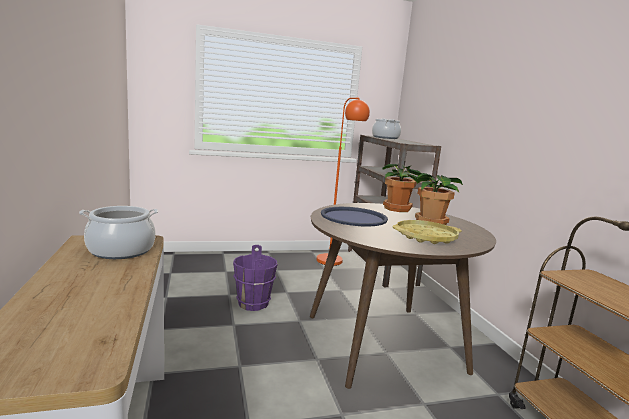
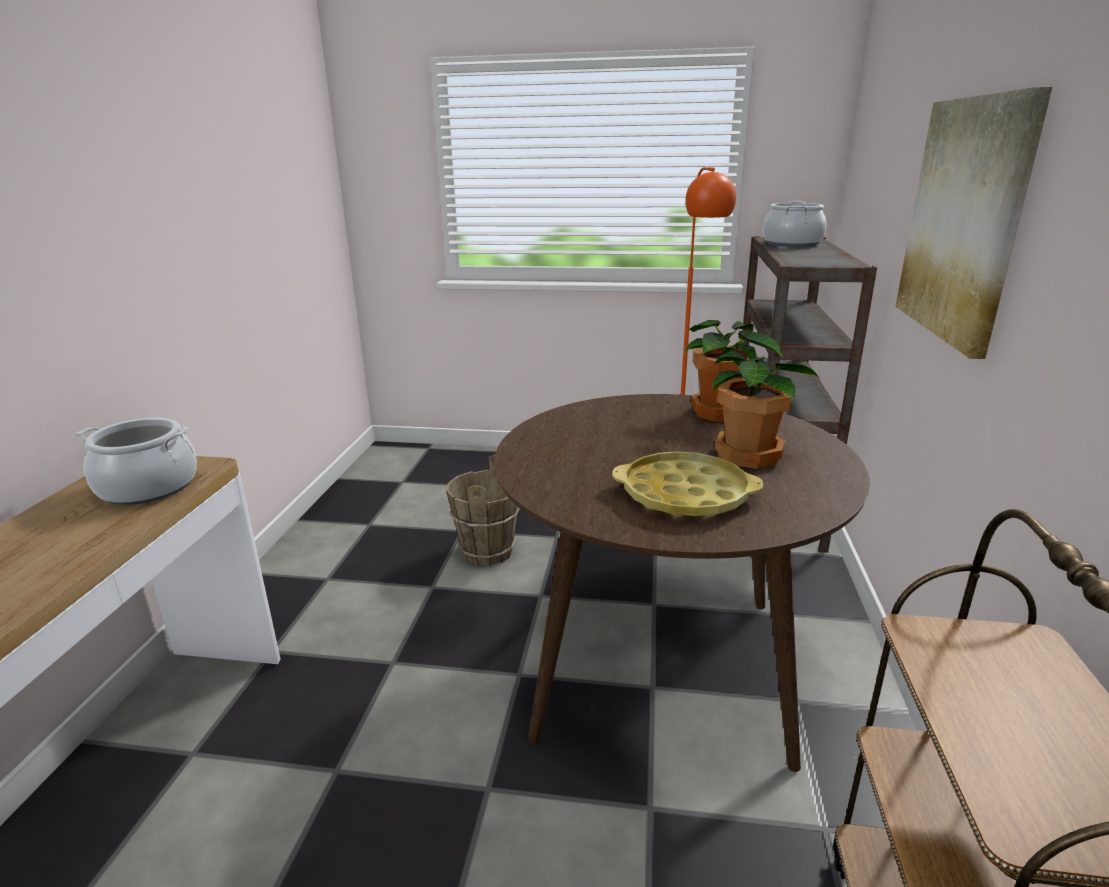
camera: 25 degrees right, 10 degrees up
(253, 304) = (486, 552): purple bucket -> brown bucket
(354, 217) = (594, 434): blue tray -> none
(497, 122) = (964, 220): none -> picture

